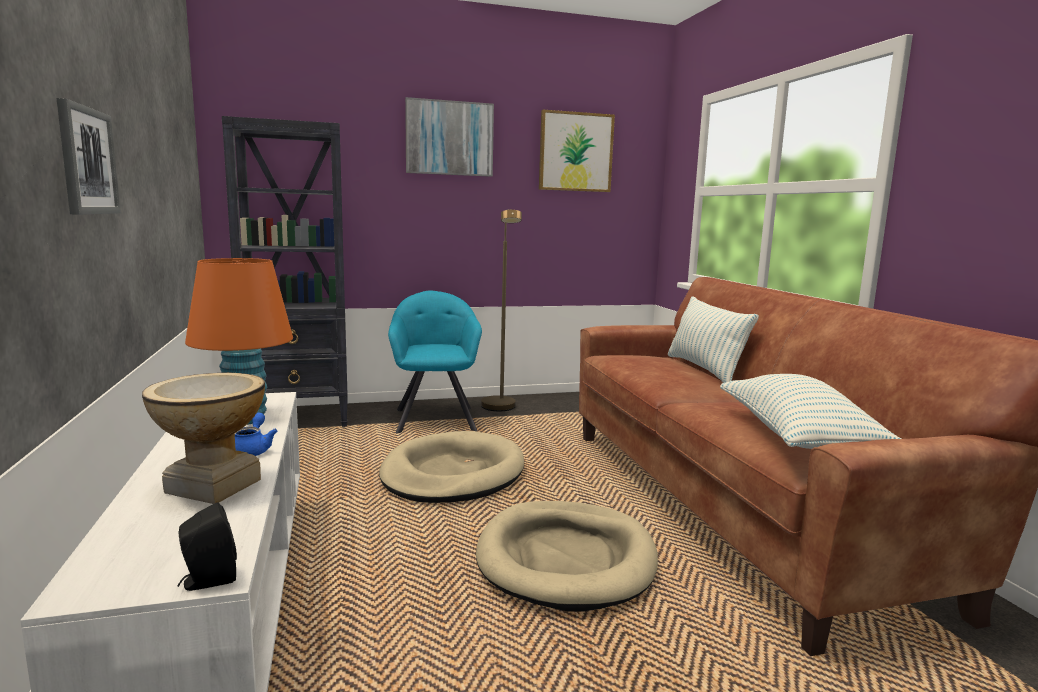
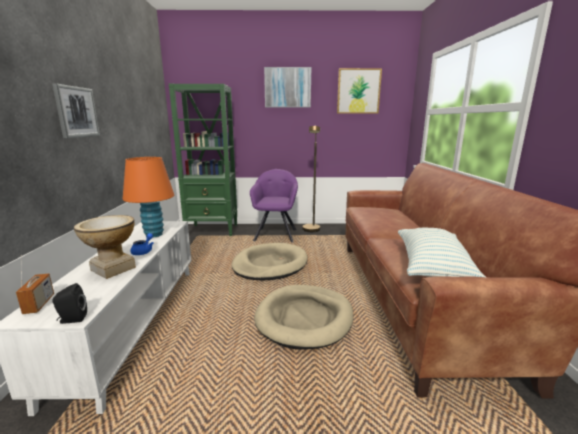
camera: 15 degrees right, 5 degrees up
(101, 563) = (39, 304): none -> radio
(300, 419) = (213, 230): black bookcase -> green bookcase
(435, 419) = (276, 234): turquoise armchair -> purple armchair
(704, 369) = (410, 218): pillow -> none

